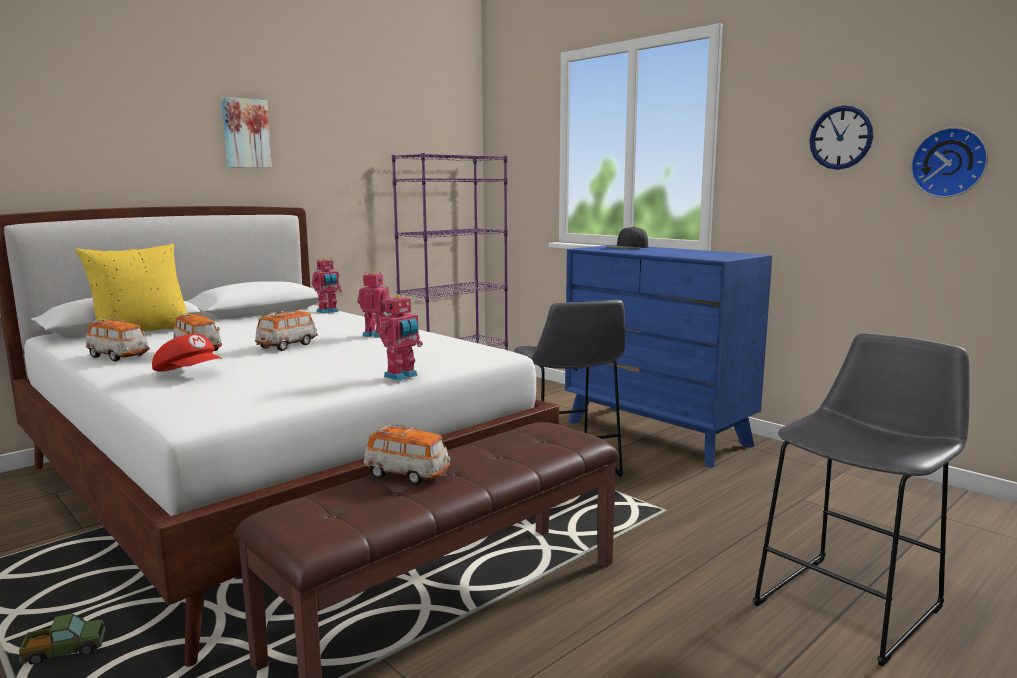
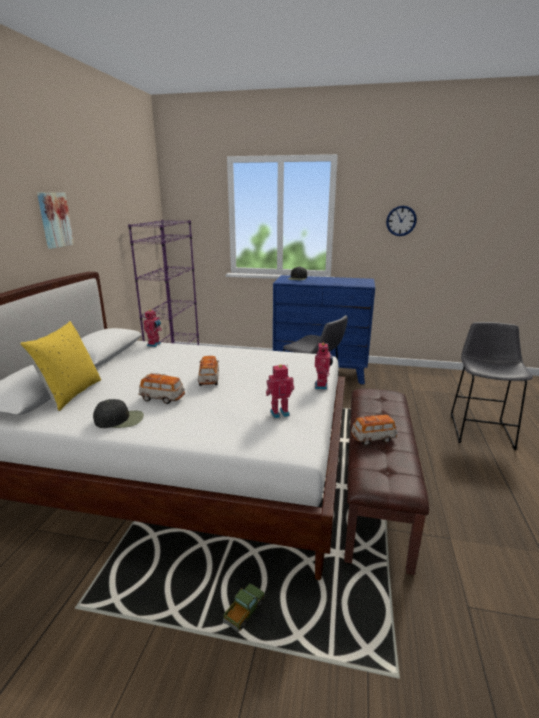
camera: 35 degrees left, 10 degrees up
(118, 357) = (120, 419): toy car -> black cap
(190, 373) = (212, 418): red cap -> none
(376, 335) = (233, 358): toy robot -> toy robot (279, 413)
(949, 162) = (449, 235): wall clock -> none

